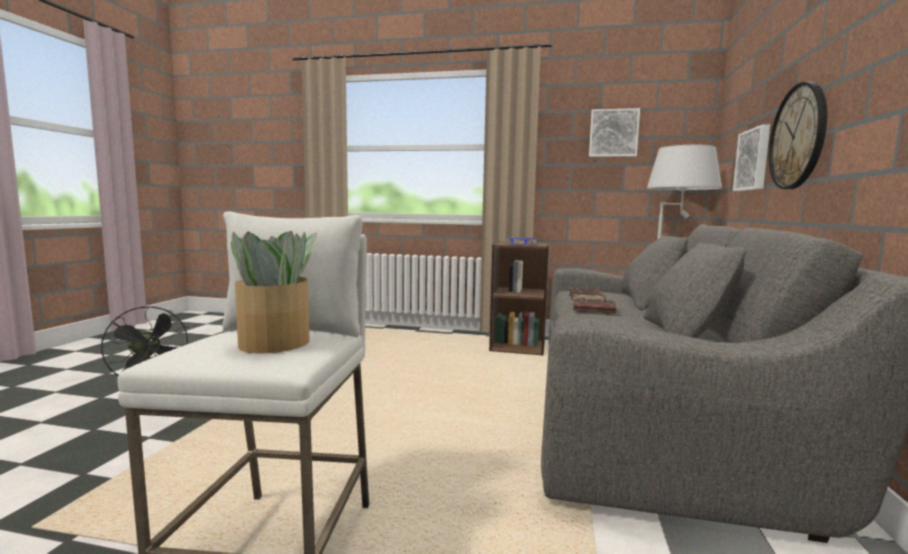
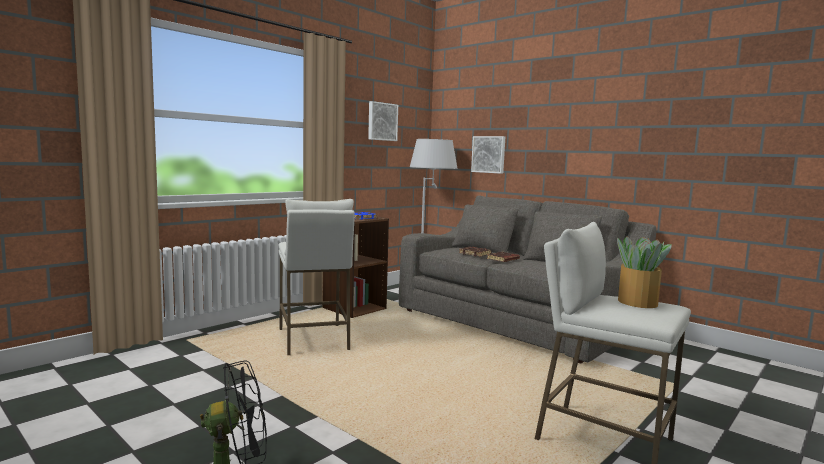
camera: 60 degrees left, 0 degrees up
(414, 353) = (314, 340): none -> white stool
(798, 137) = (536, 149): wall clock -> none

